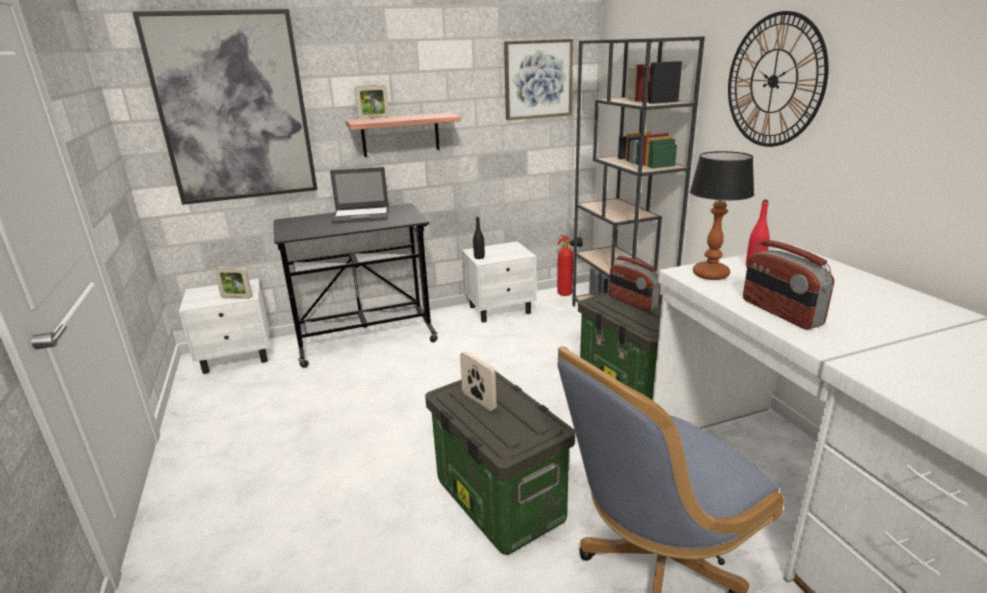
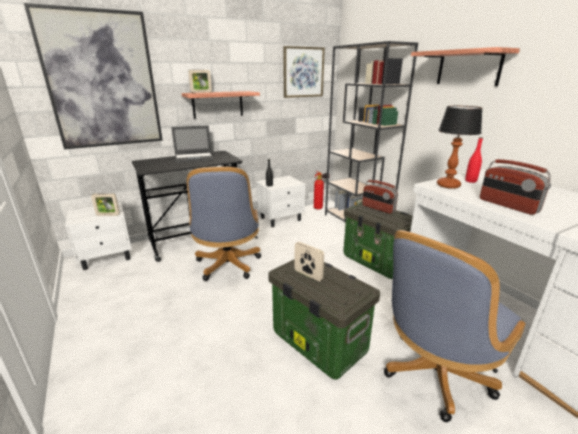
camera: 10 degrees left, 0 degrees up
(400, 383) = (228, 268): none -> blue office chair
(773, 81) = (468, 68): wall clock -> shelf

